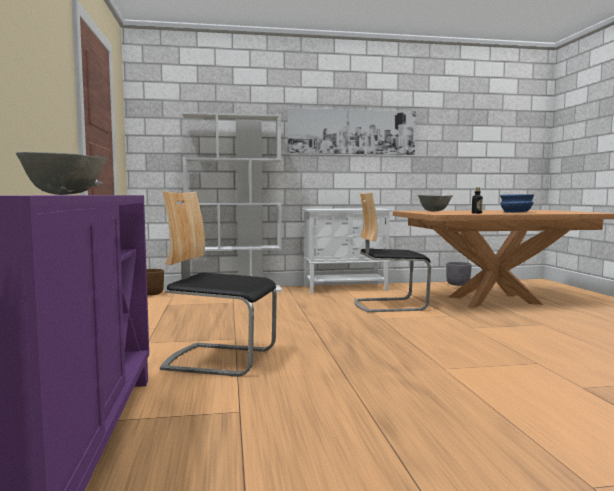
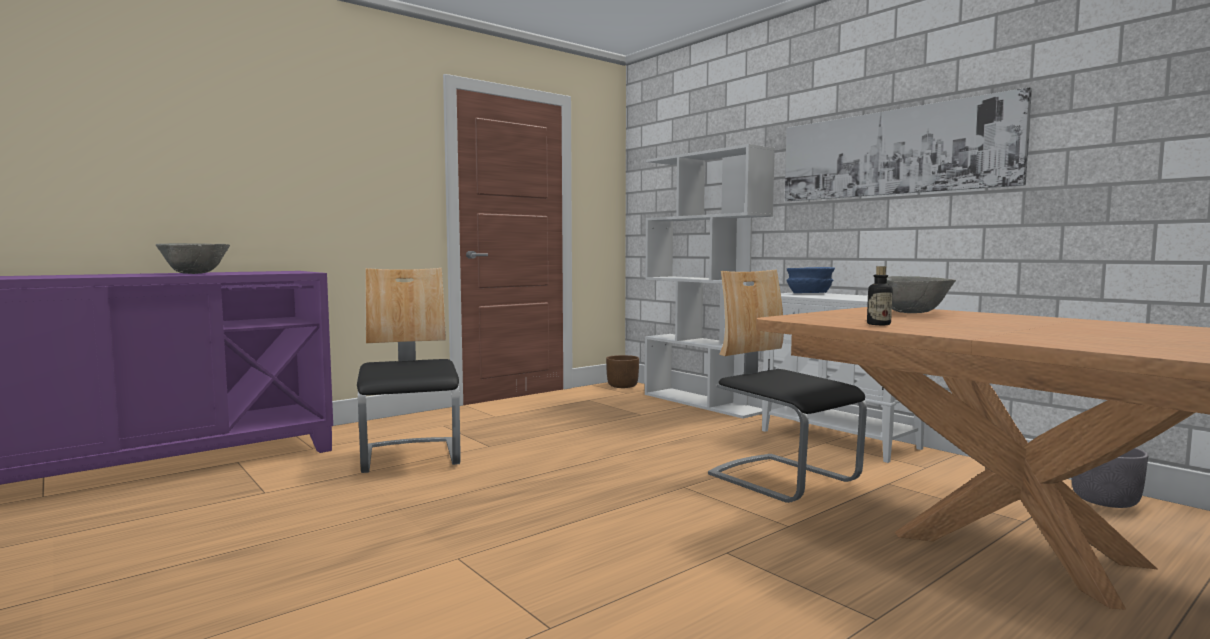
camera: 60 degrees right, 0 degrees up
(516, 212) = (1043, 332): blue bowl -> blue bowl (809, 293)

